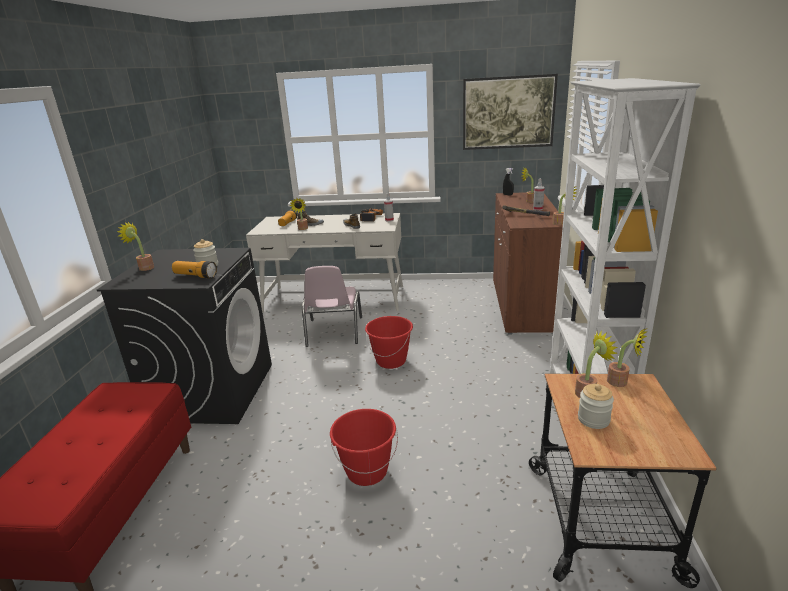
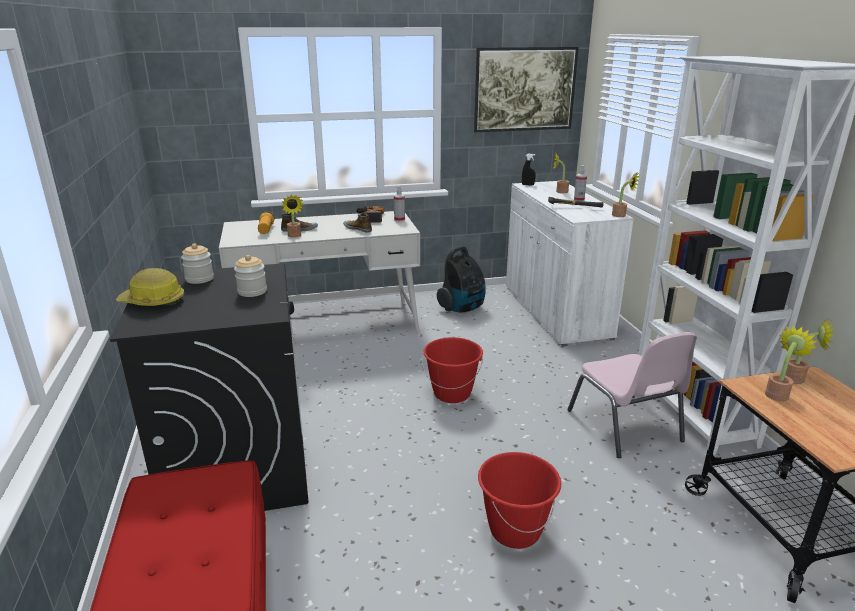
camera: 20 degrees left, 0 degrees up
(144, 268) = (153, 301): potted plant -> hard hat
(195, 276) = (251, 307): flashlight -> none
(333, 332) = (355, 367): pink chair -> pink chair (625, 426)
(445, 295) = (462, 308): none -> vacuum cleaner
(522, 305) = (555, 311): brown cabinet -> white cabinet
(593, 419) = (808, 421): jar -> jar (199, 279)

